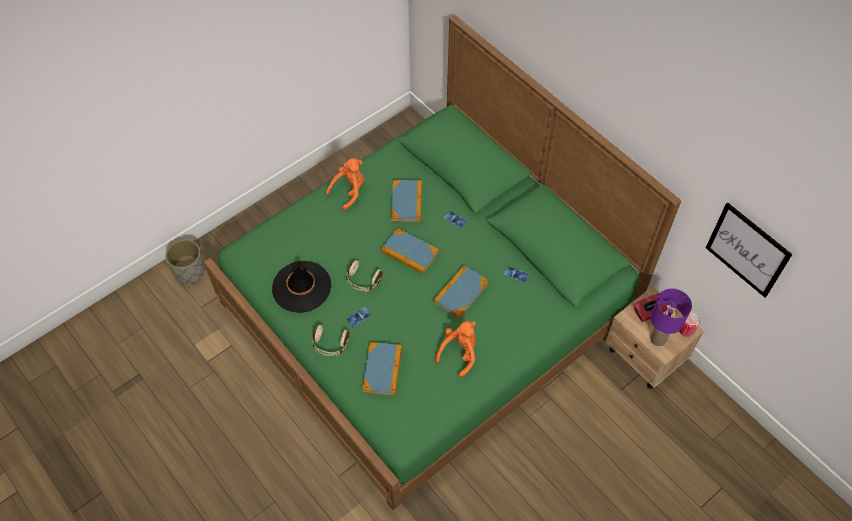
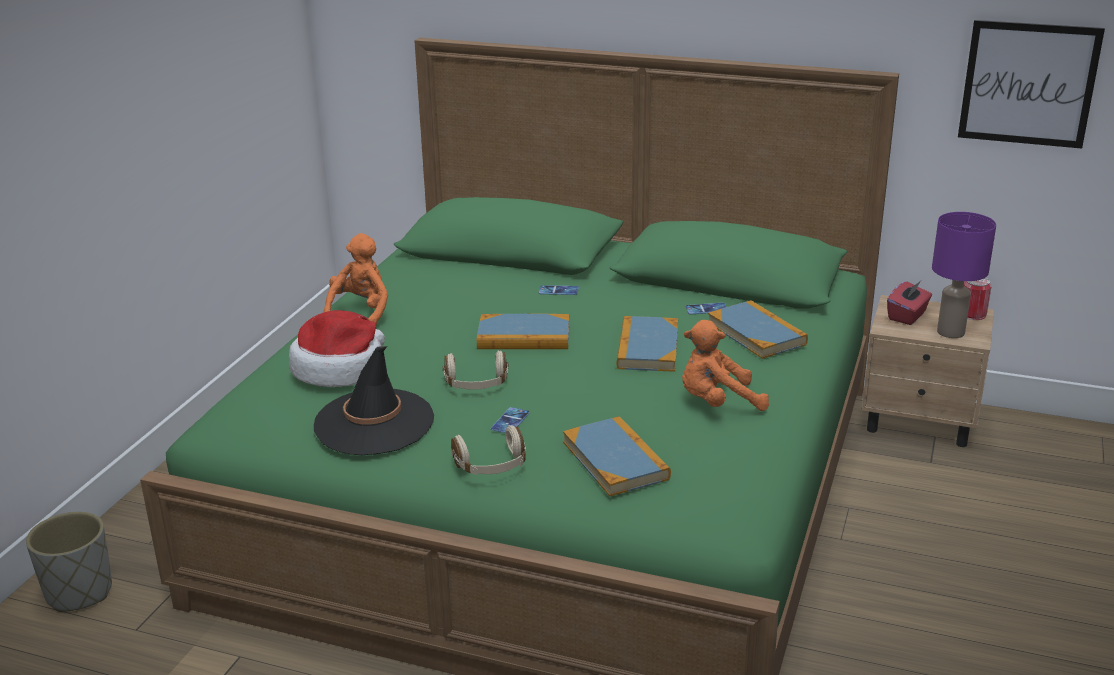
camera: 30 degrees left, 30 degrees down
(311, 236) = (340, 369): none -> hat
(407, 202) = (467, 297): book -> book (756, 333)
(459, 353) = (717, 403): orange plush toy -> orange plush toy turned 105 degrees counterclockwise

